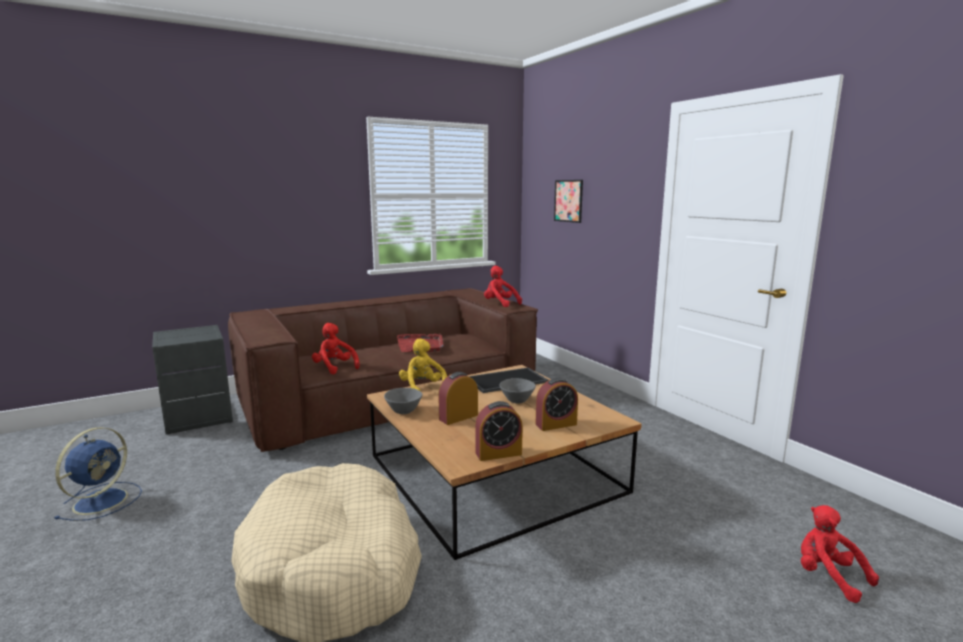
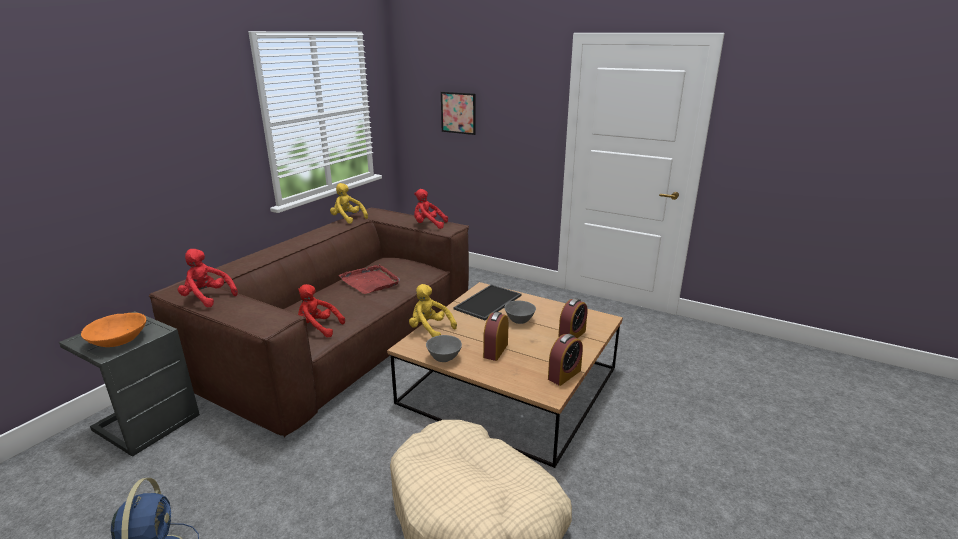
camera: 30 degrees left, 10 degrees up
(182, 337) = (119, 341): none -> orange bowl
(438, 292) = (347, 219): none -> yellow plush toy
(828, 576) = (756, 388): red plush toy -> red plush toy (207, 298)

